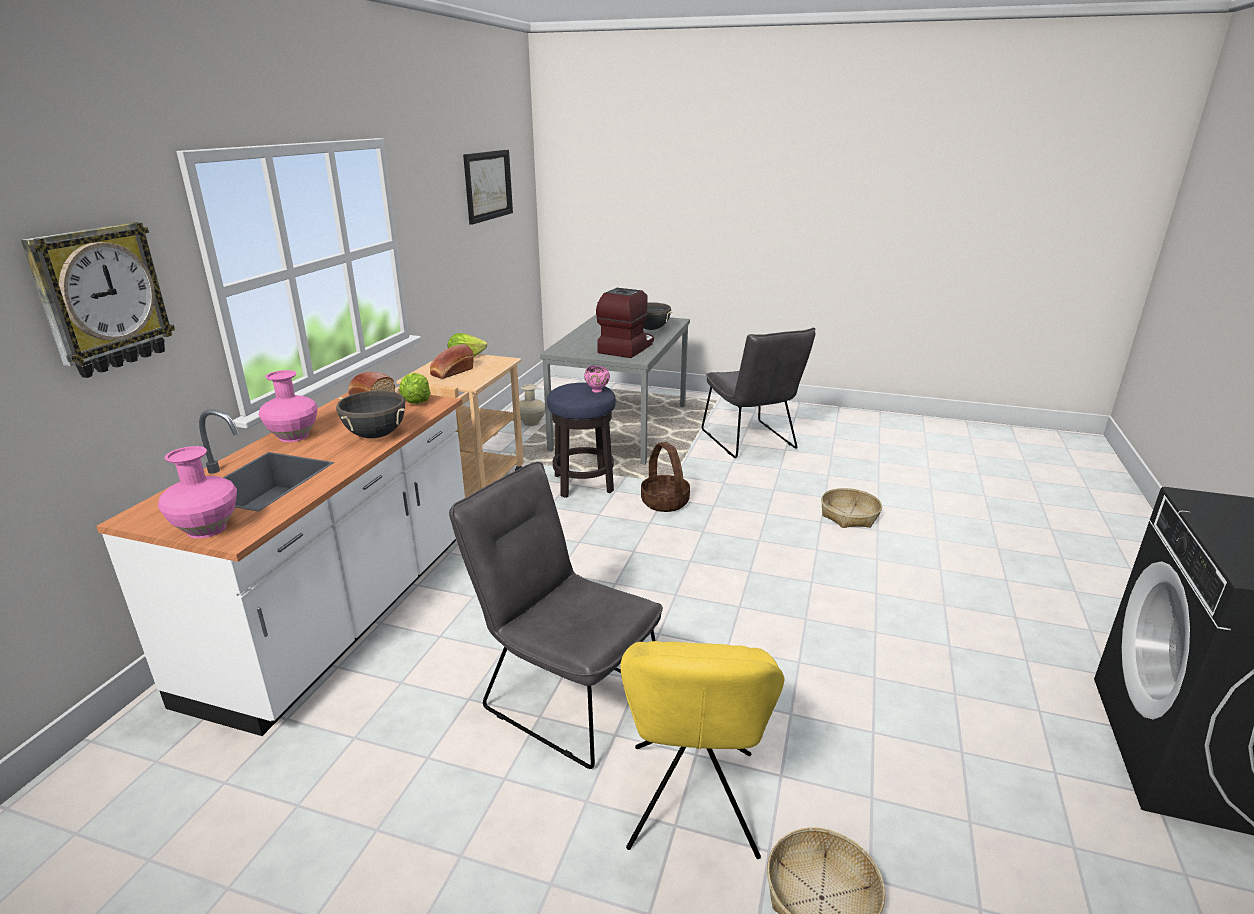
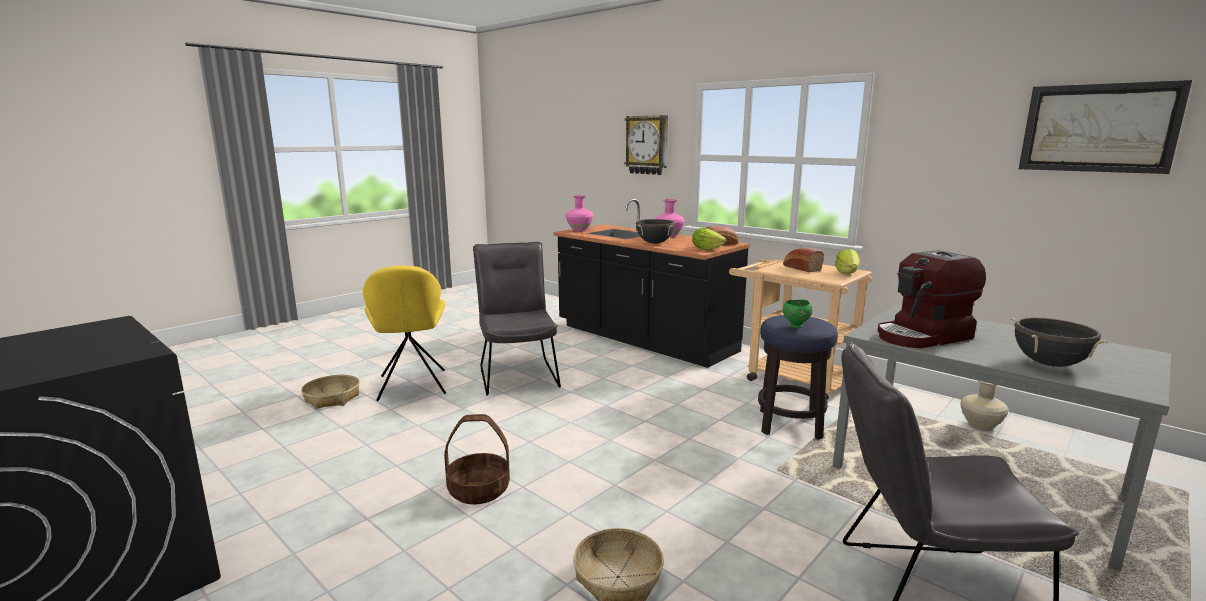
camera: 115 degrees right, 10 degrees down
(344, 613) = (644, 339): white counter -> black counter
(564, 694) = (517, 374): grey chair -> grey chair turned 75 degrees counterclockwise
(597, 391) = (795, 326): pink bowl -> green bowl
(626, 348) = (923, 336): coffee machine -> coffee machine turned 105 degrees clockwise
(664, 502) = (728, 456): basket -> basket (479, 489)
(692, 805) = (412, 386): yellow chair -> yellow chair turned 135 degrees counterclockwise

